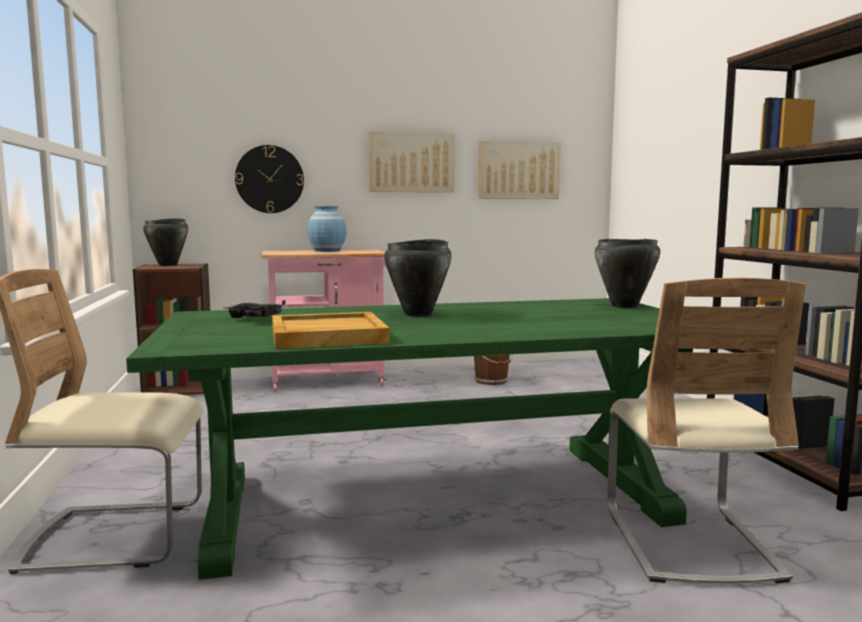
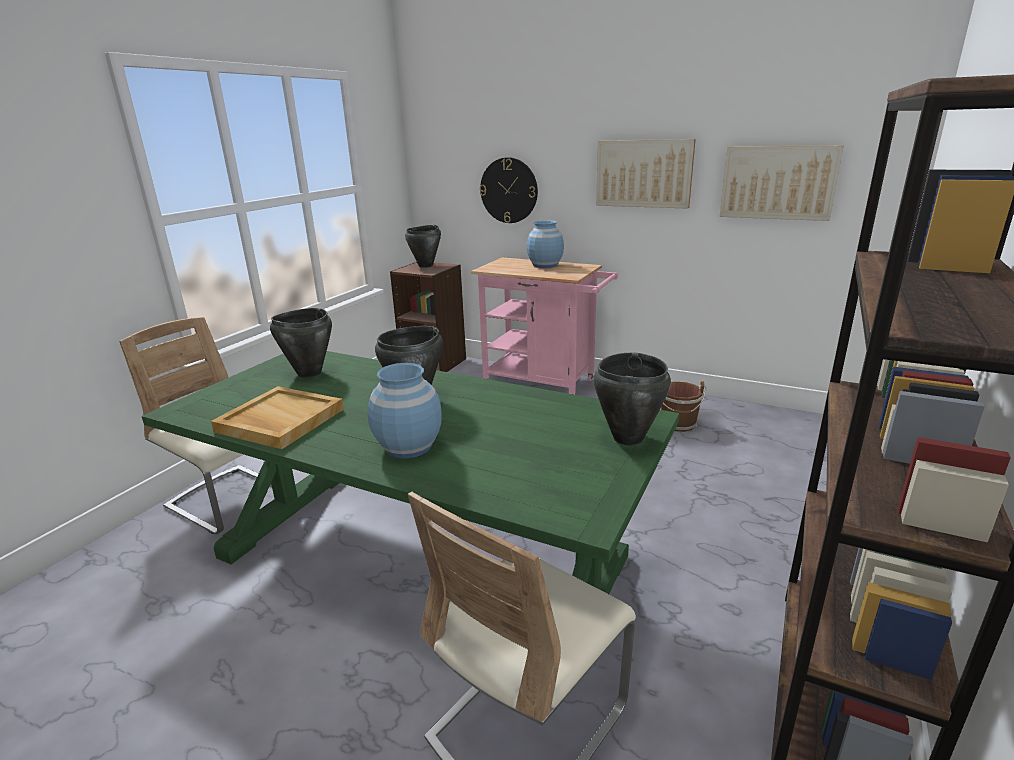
camera: 40 degrees right, 15 degrees up
(254, 318) = (309, 373): black tray -> black cooking pot
(496, 327) = (409, 446): none -> blue vase

